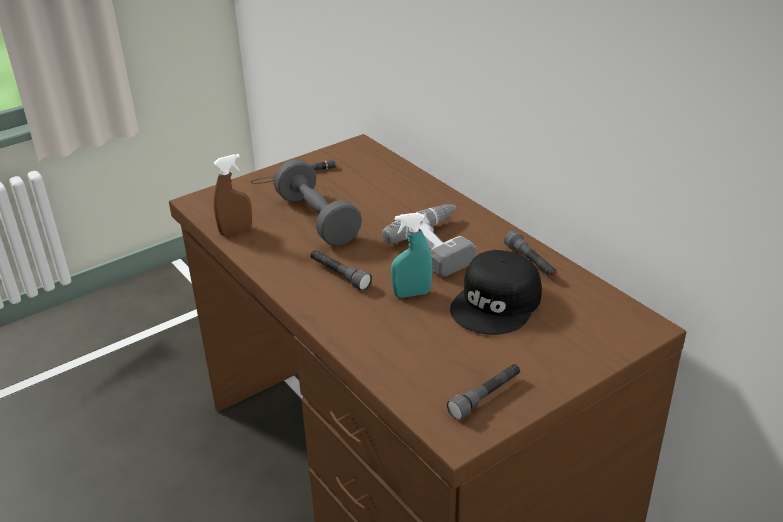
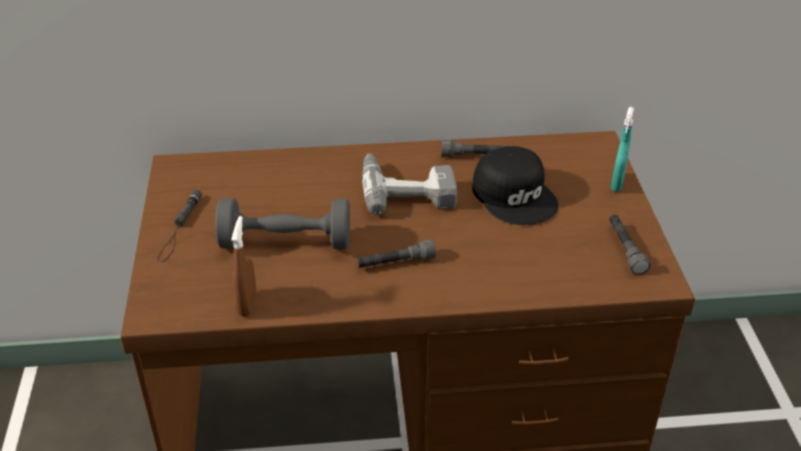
camera: 60 degrees left, 5 degrees up
(411, 294) = (462, 233): turquoise spray bottle -> turquoise spray bottle (617, 183)

